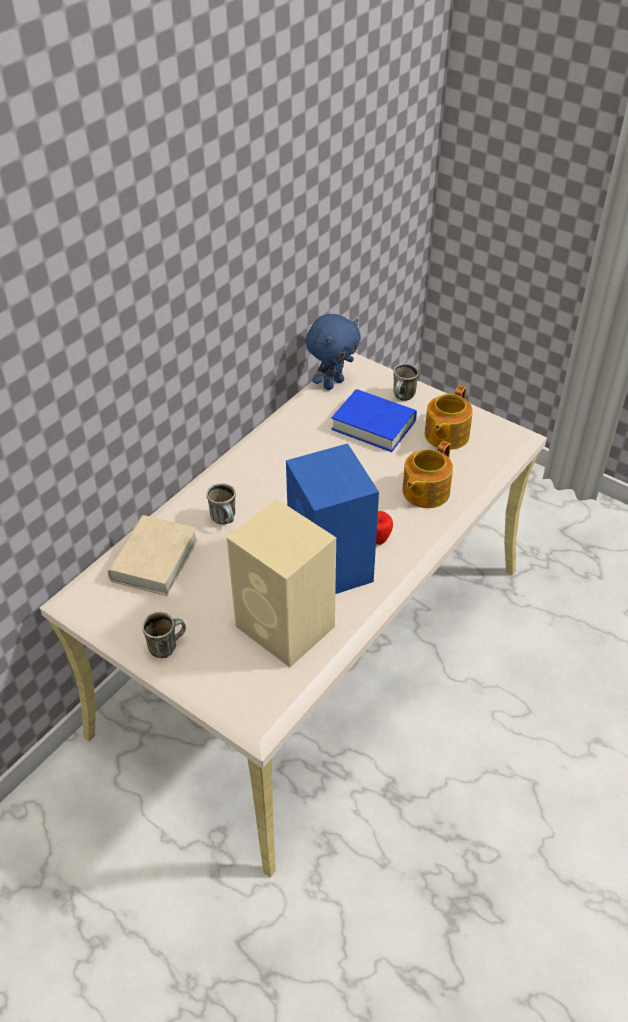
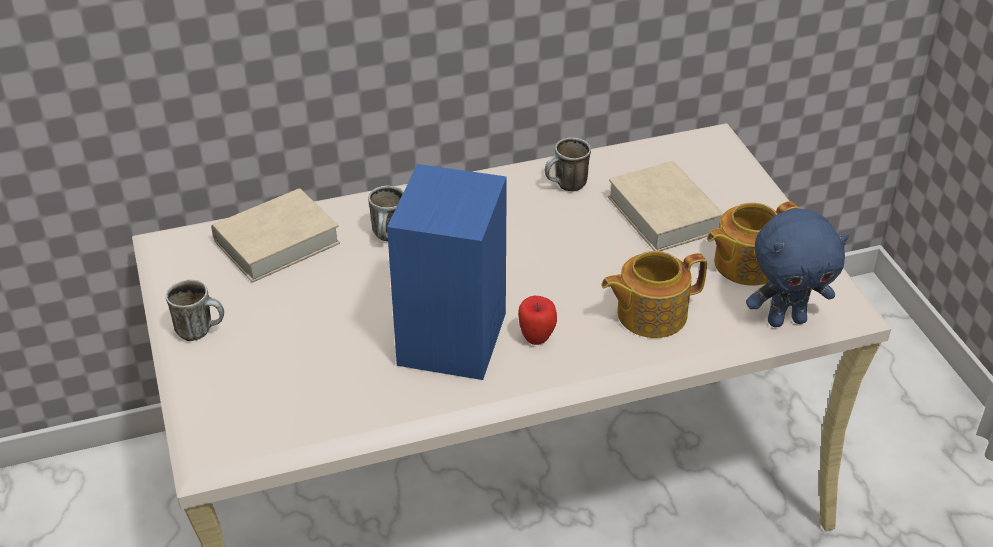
camera: 35 degrees right, 5 degrees down
(287, 628) = (337, 377): beige speaker -> none
(332, 383) = (662, 149): blue plush toy -> blue plush toy (786, 320)
(373, 425) = (664, 214): blue book -> beige book
(403, 398) = (734, 200): mug -> mug (566, 187)

